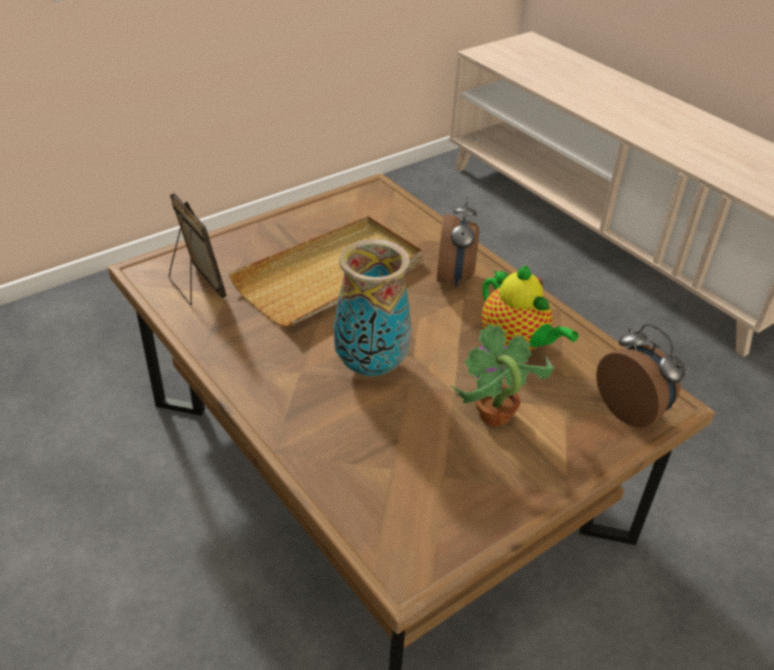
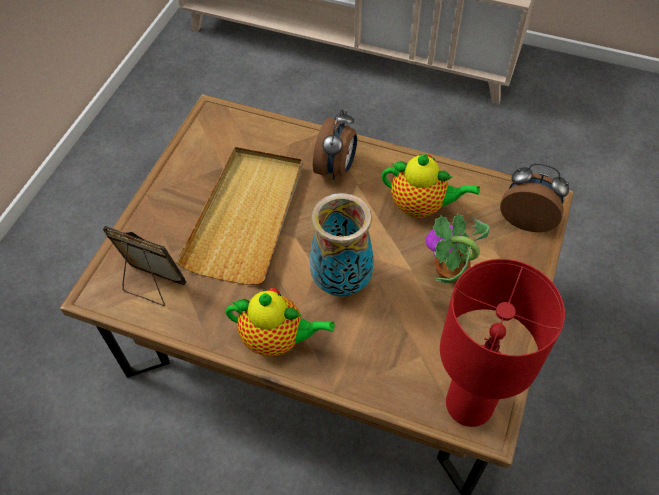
camera: 30 degrees left, 15 degrees up
(262, 380) = (277, 339): none -> teapot
(403, 537) = (468, 403): none -> red table lamp
(455, 277) = (336, 168): alarm clock -> alarm clock turned 45 degrees clockwise

